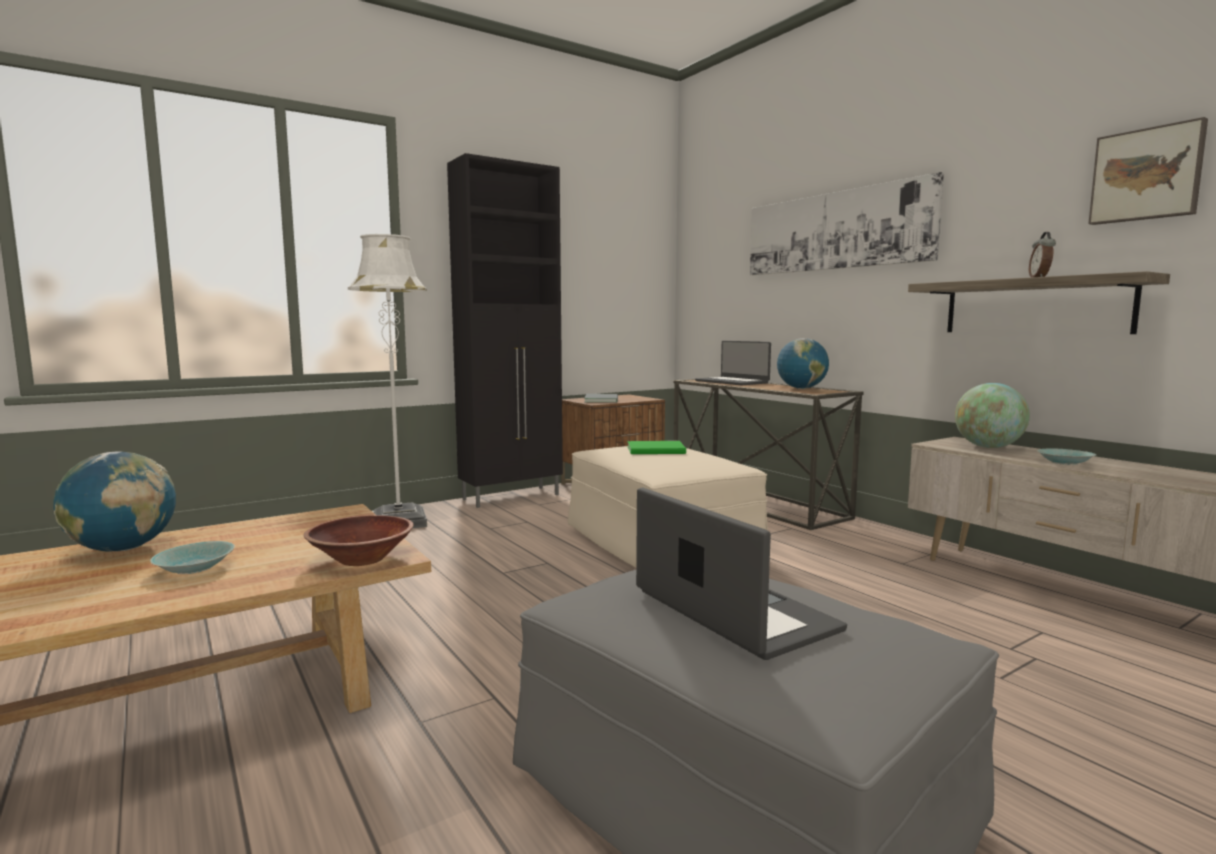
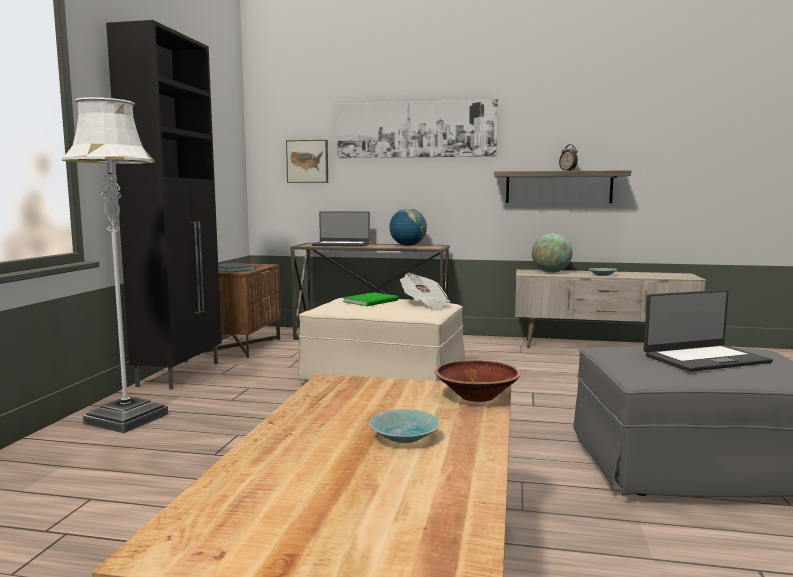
camera: 45 degrees left, 0 degrees up
(122, 549) = (280, 452): globe -> none
(699, 463) = (425, 304): none -> newspaper
(732, 611) = (704, 358): laptop -> laptop turned 150 degrees clockwise
(1146, 175) = (612, 118): picture -> picture (308, 161)

